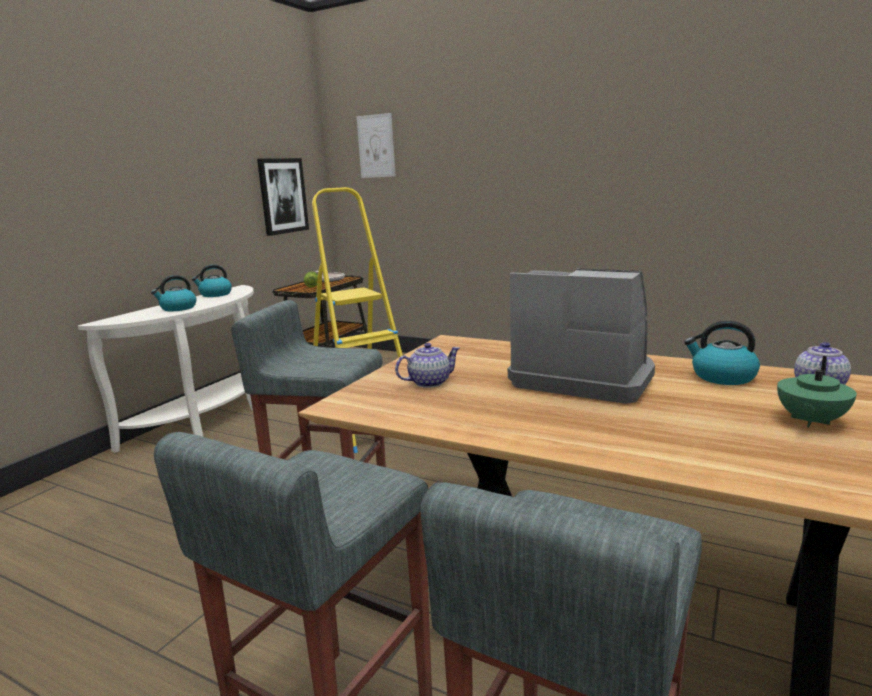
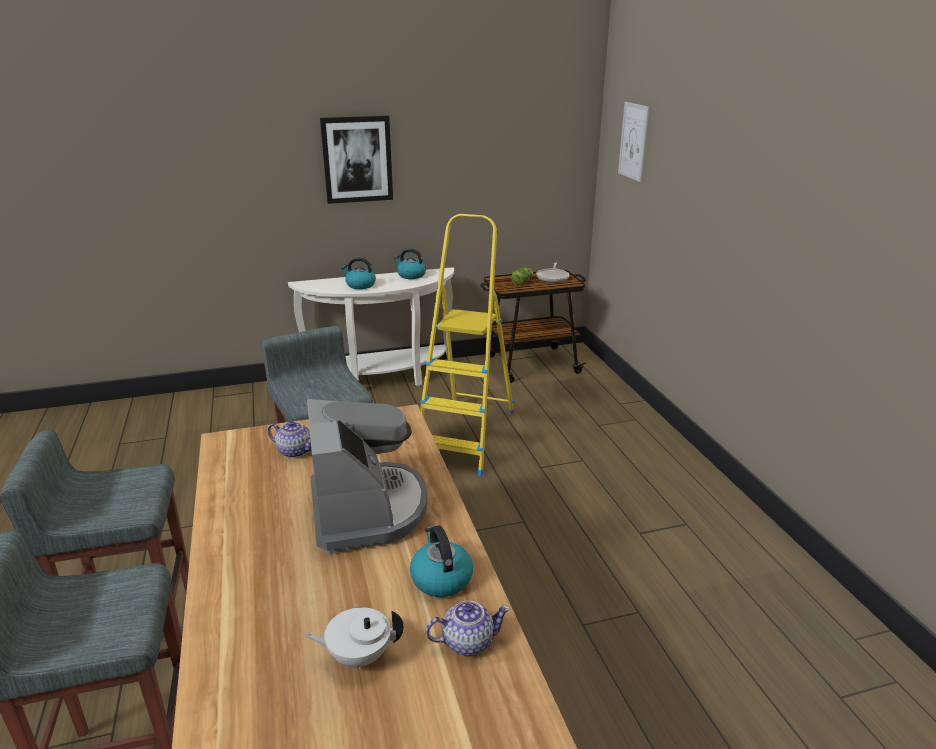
camera: 45 degrees right, 10 degrees up
(282, 196) = (526, 182): picture -> picture (357, 159)
(810, 421) = (358, 656): green teapot -> white teapot

